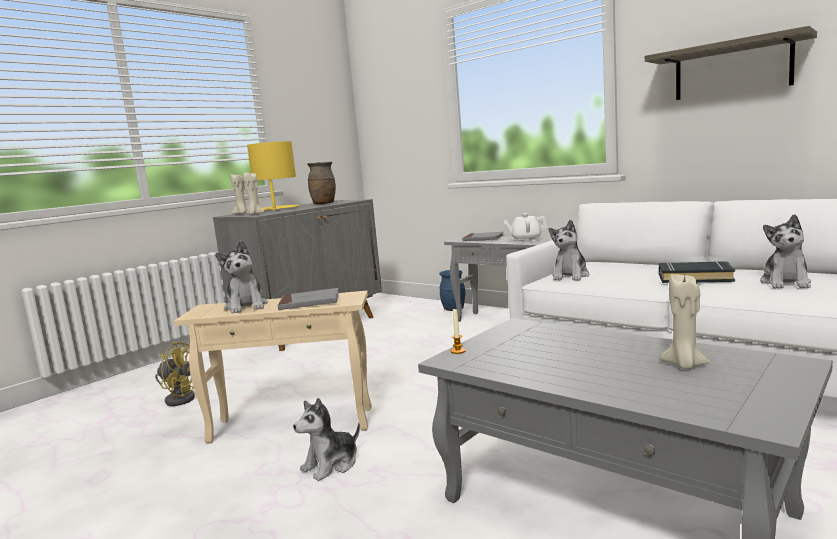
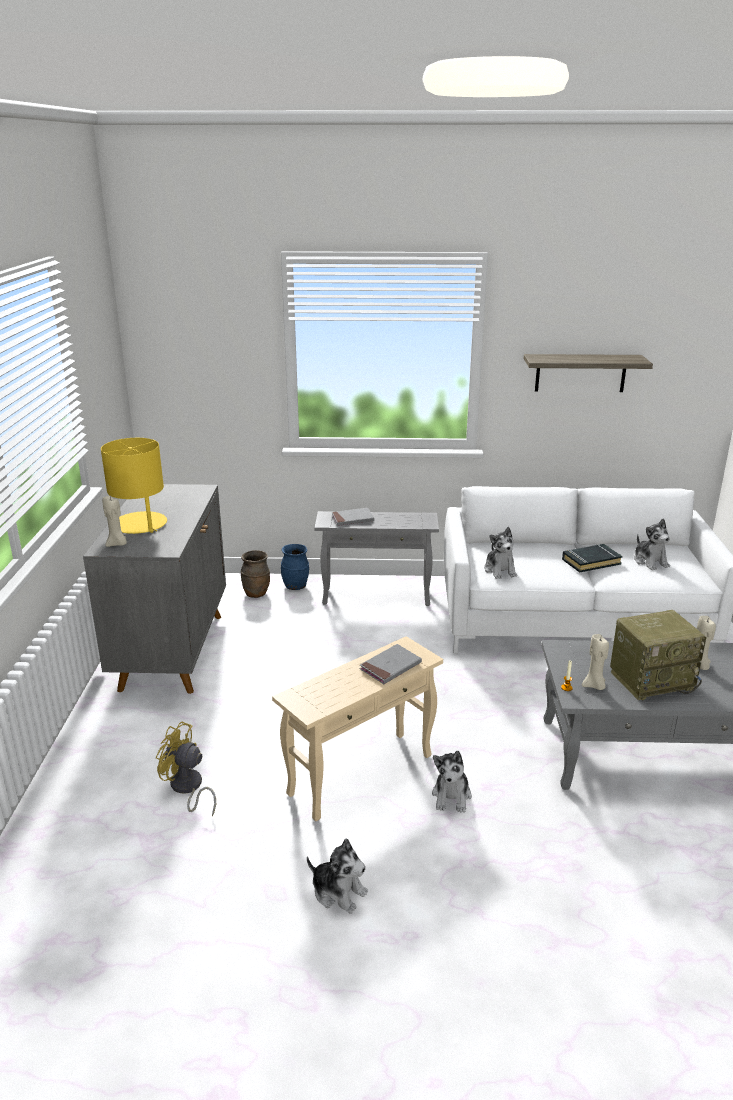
camera: 40 degrees left, 15 degrees up
(180, 398) = (187, 788): yellow fan -> yellow fan turned 135 degrees counterclockwise
(246, 306) = (336, 686): plush toy -> plush toy (338, 892)
(255, 214) = (153, 547): beige candle -> beige candle (594, 686)
(324, 204) = (177, 503): brown vase -> brown vase (256, 594)
(526, 240) = (403, 519): white teapot -> none
(582, 364) = (652, 679): none -> radio

